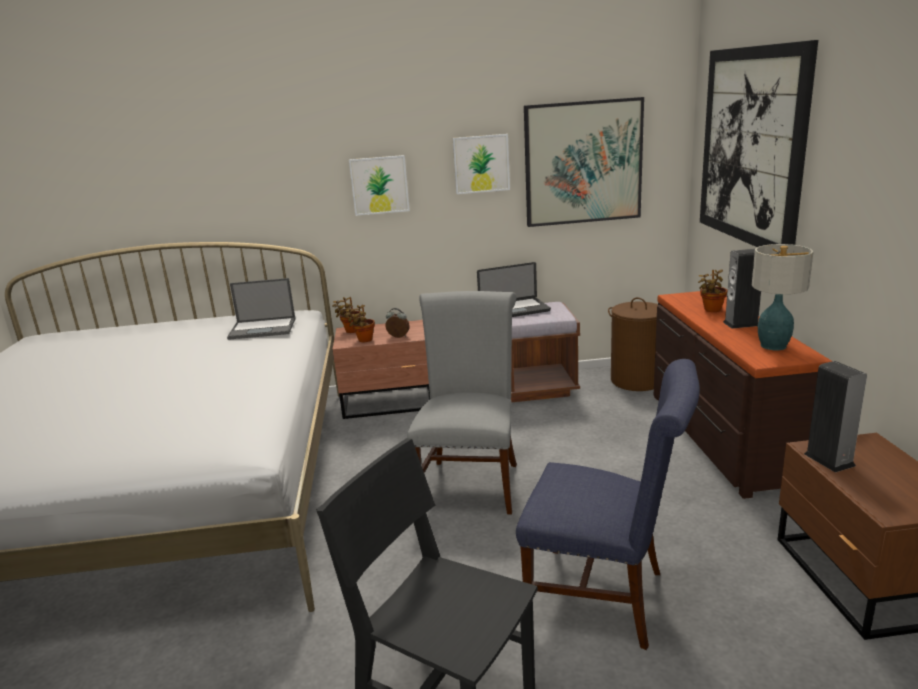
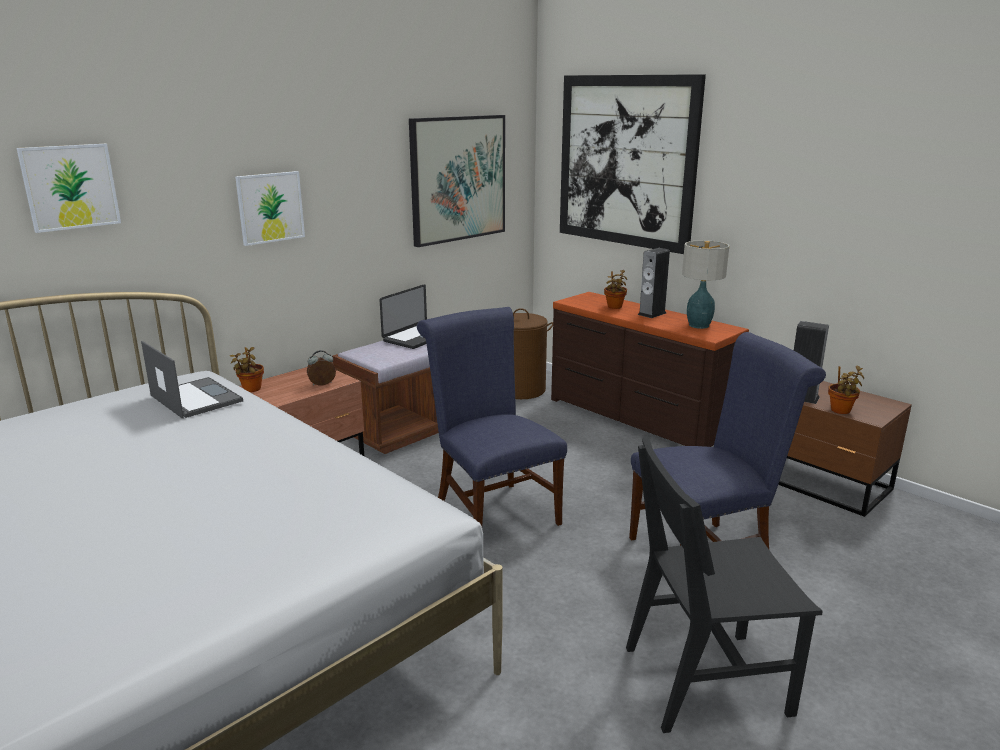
camera: 40 degrees left, 0 degrees up
(263, 328) = (195, 398): laptop -> laptop turned 90 degrees counterclockwise
(364, 340) = (286, 395): potted plant -> potted plant (841, 411)
(471, 482) = (492, 511): grey chair -> blue chair
(481, 164) = (372, 181): picture -> picture (70, 187)

